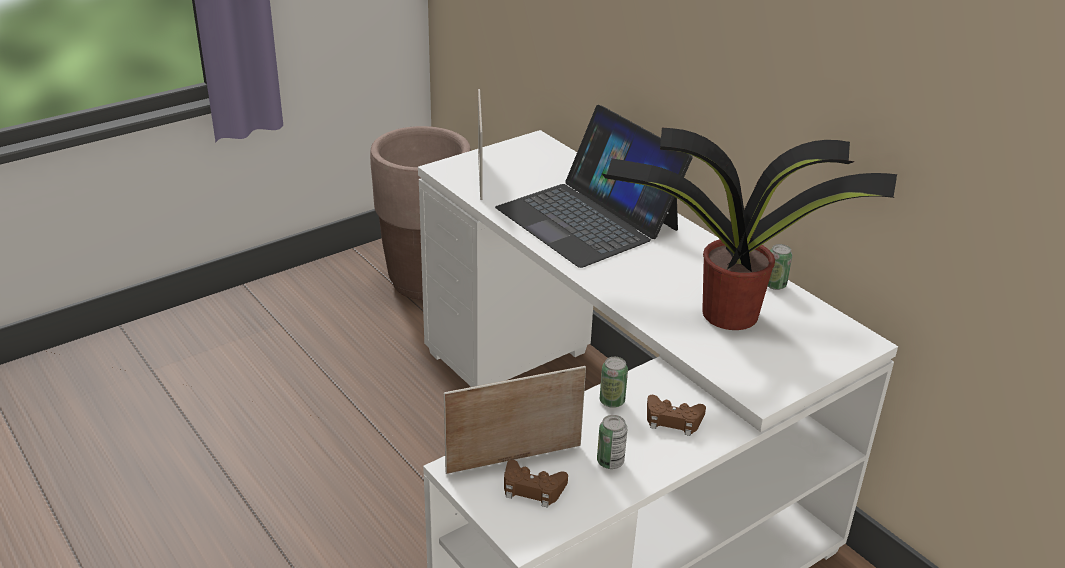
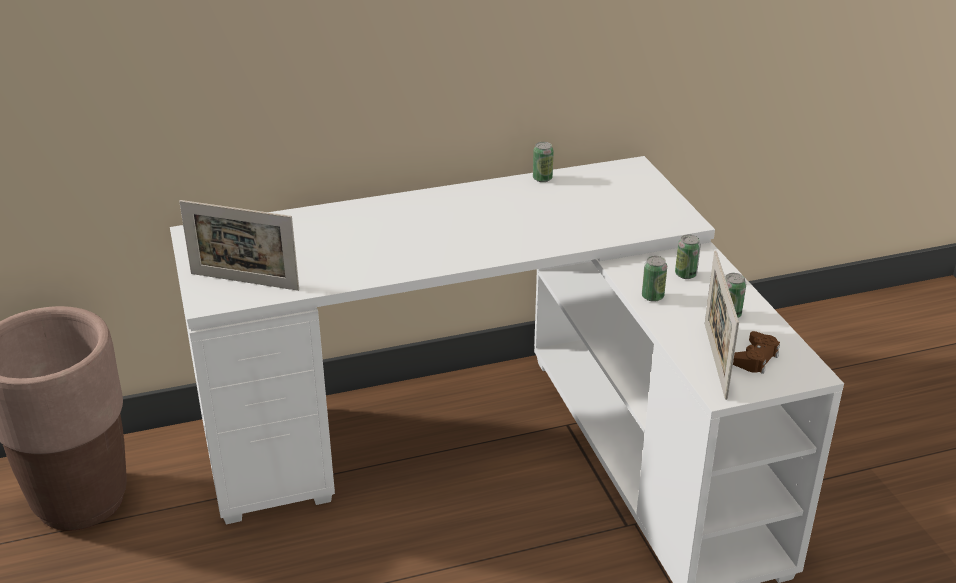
camera: 70 degrees left, 0 degrees up
(588, 218) = (380, 237): laptop -> none
(673, 420) = (685, 274): brown game controller -> can
(726, 313) = (572, 209): potted plant -> none

